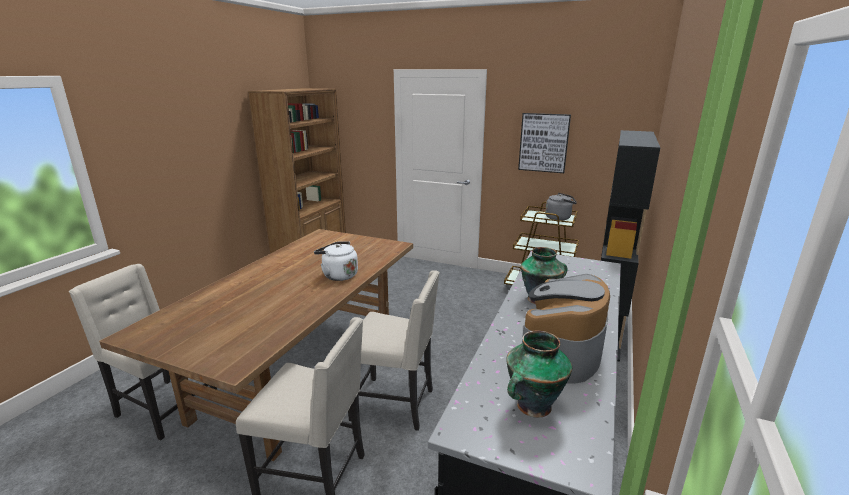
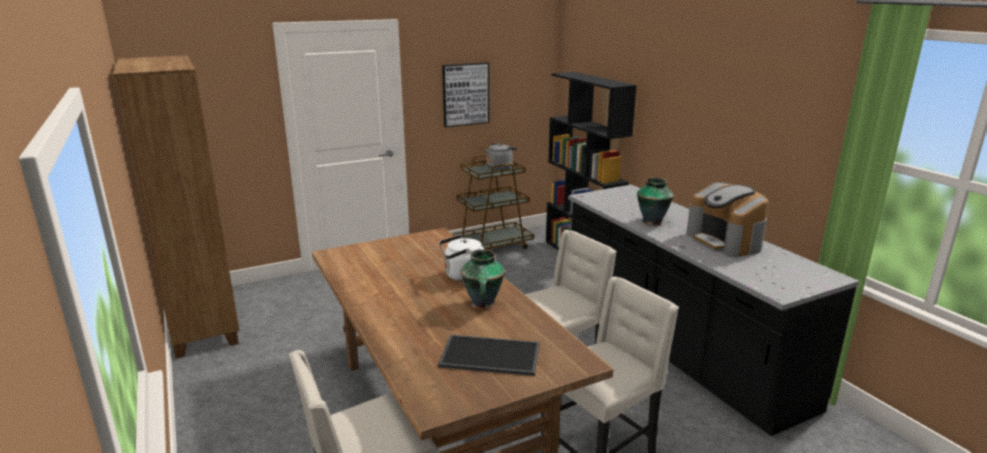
camera: 50 degrees left, 0 degrees up
(217, 327) = (489, 356): none -> tray
(532, 406) = (773, 268): vase -> vase (482, 304)

